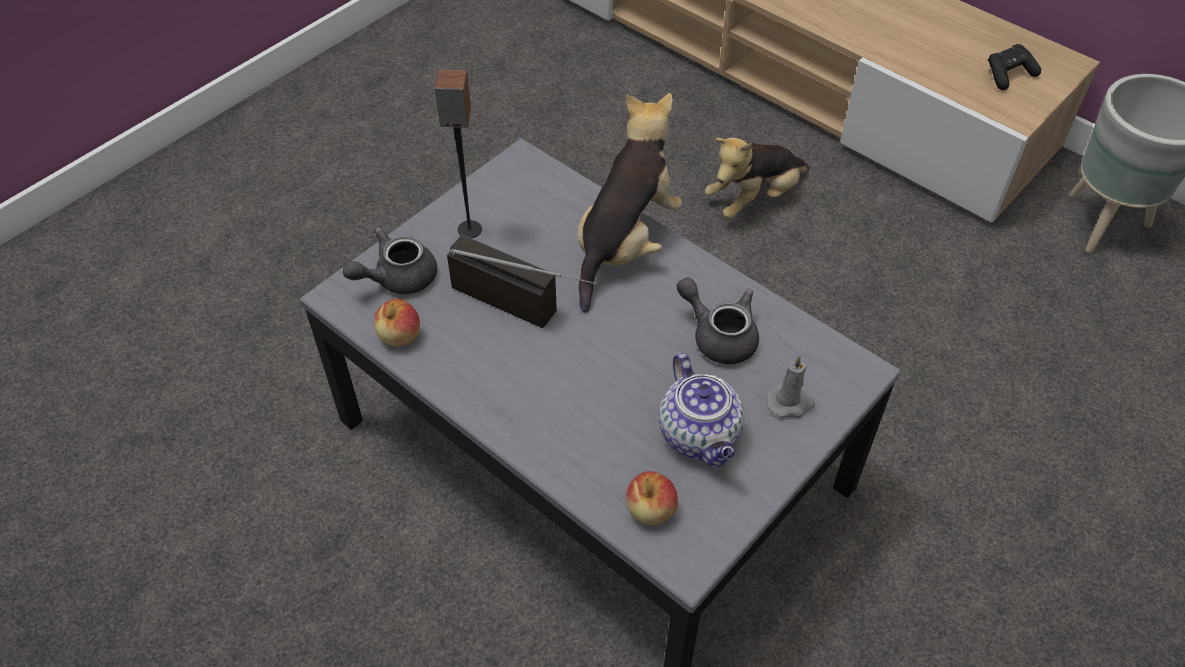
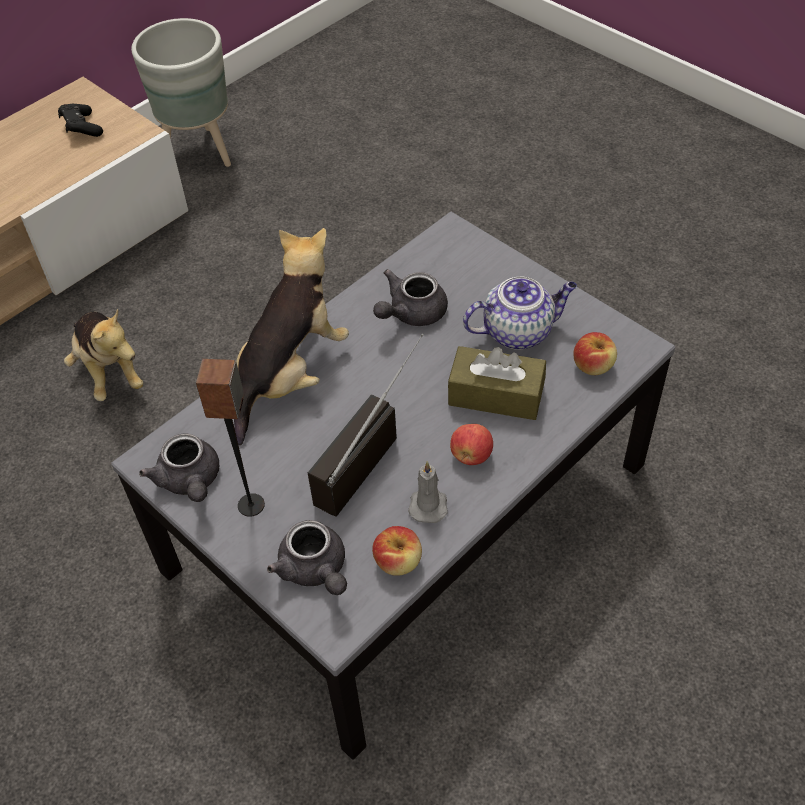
camera: 85 degrees left, 0 degrees up
(497, 188) = (190, 481): none -> grey teapot
(520, 391) = (471, 455): none -> apple
(602, 413) = (496, 395): none -> brown tissue box
(625, 243) = (291, 374): plush toy -> plush toy turned 90 degrees clockwise
(790, 403) = (484, 275): grey candle -> grey candle (428, 504)

